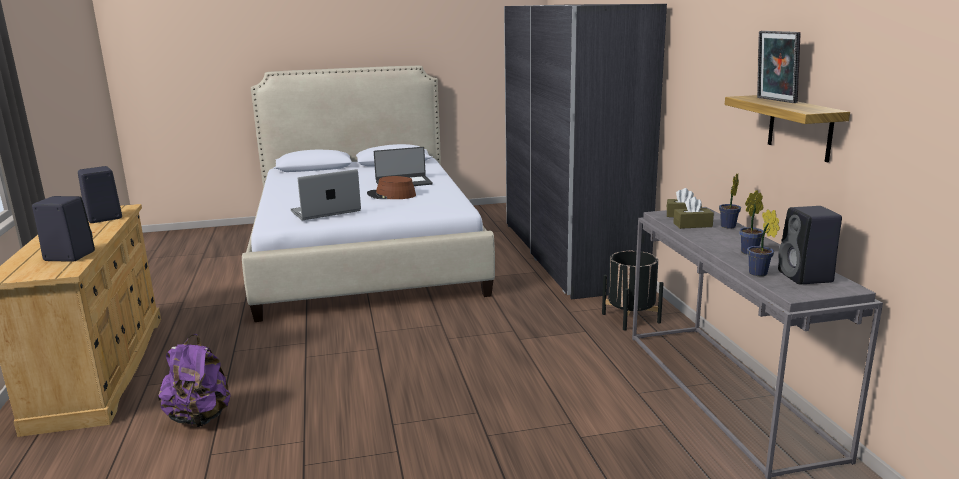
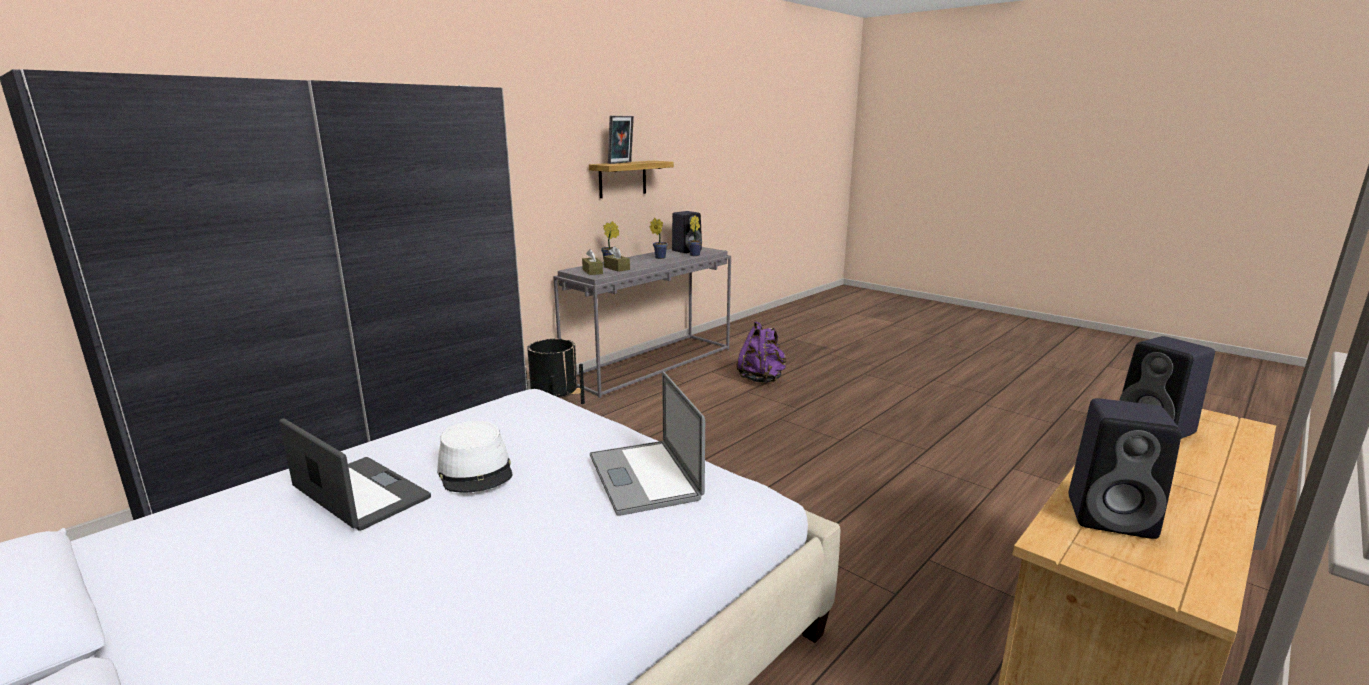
camera: 125 degrees left, 0 degrees up
(200, 418) = (986, 525): purple backpack -> purple backpack (761, 379)
(325, 211) = (644, 476): laptop -> laptop turned 45 degrees clockwise
(391, 195) = (476, 470): brown hat -> white hat

